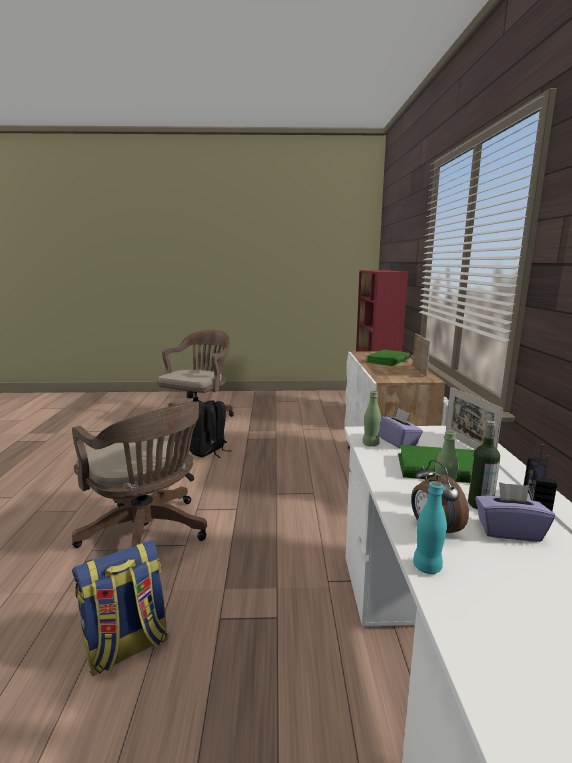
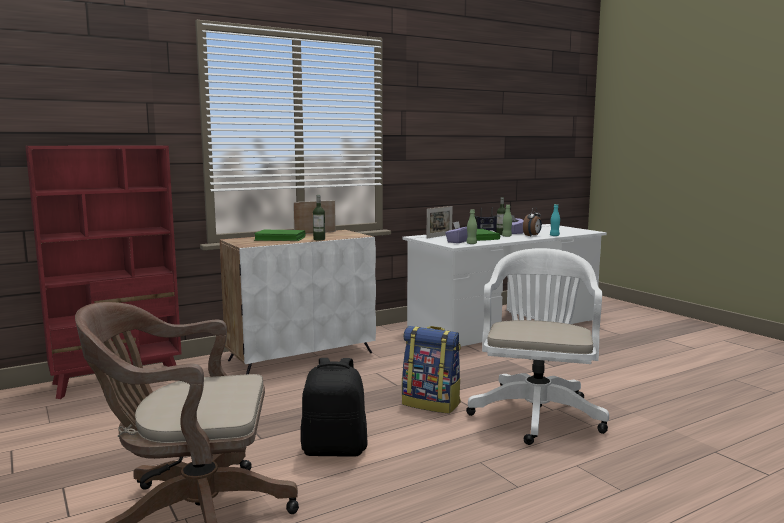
camera: 120 degrees left, 5 degrees down
(127, 647) = (613, 379): backpack -> backpack (432, 404)
(148, 534) = (537, 412): brown office chair -> white office chair
(371, 367) = (319, 239): none -> bottle

